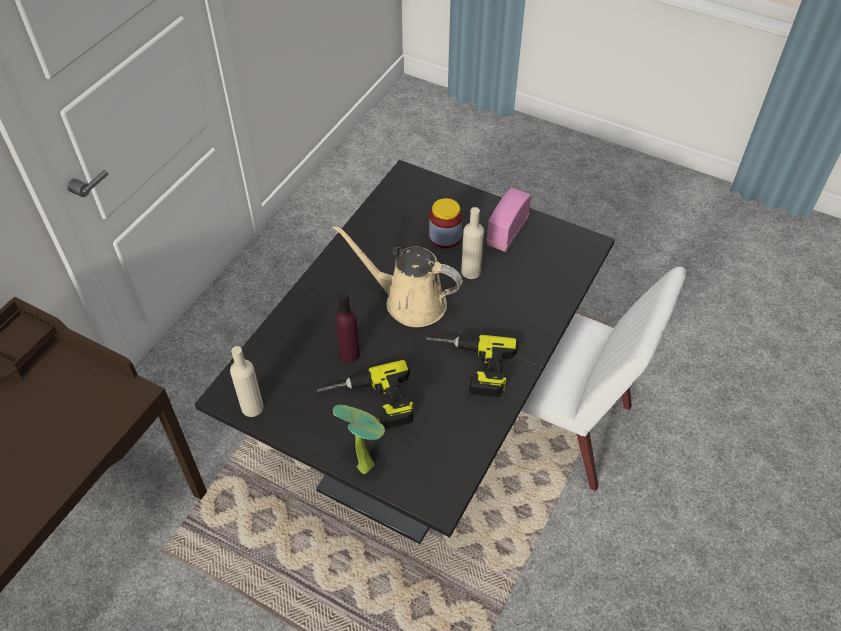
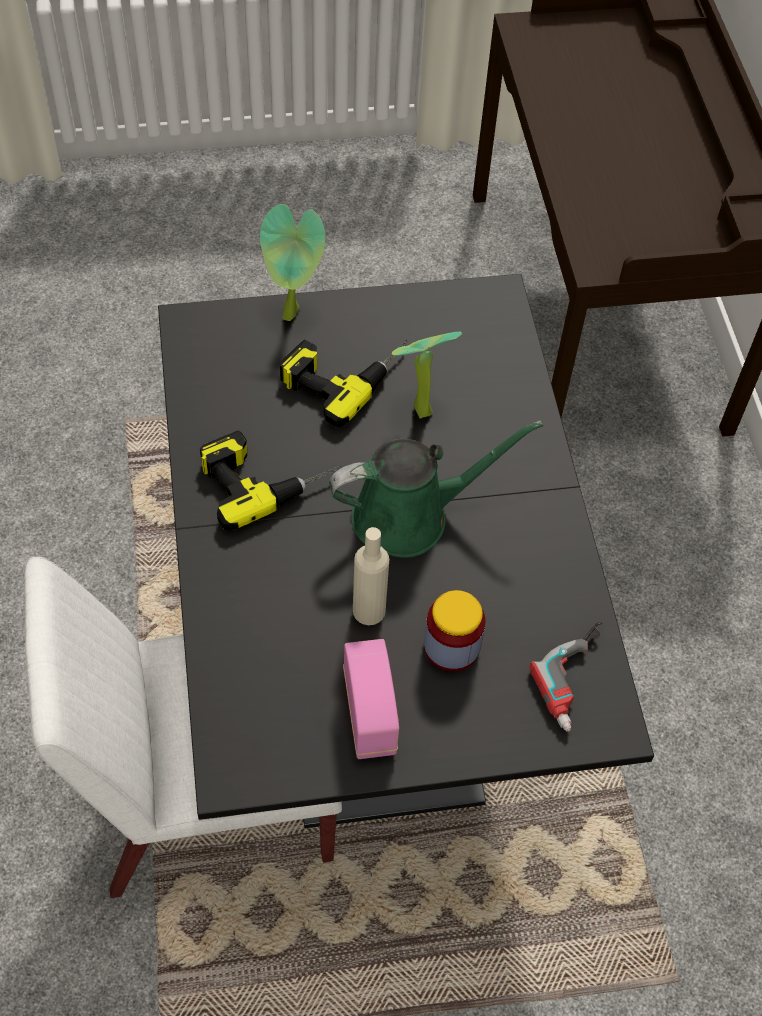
camera: 140 degrees right, 5 degrees up
(252, 407) = (460, 301): beige bottle -> none
(349, 354) = (417, 409): purple bottle -> potted plant
(400, 196) = (580, 680): none -> power drill
(409, 301) = (410, 516): beige watering can -> green watering can

